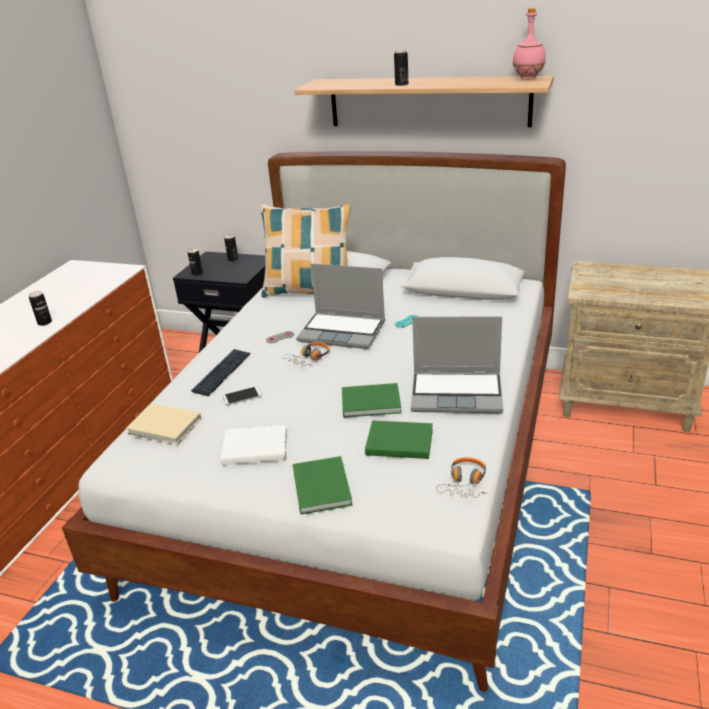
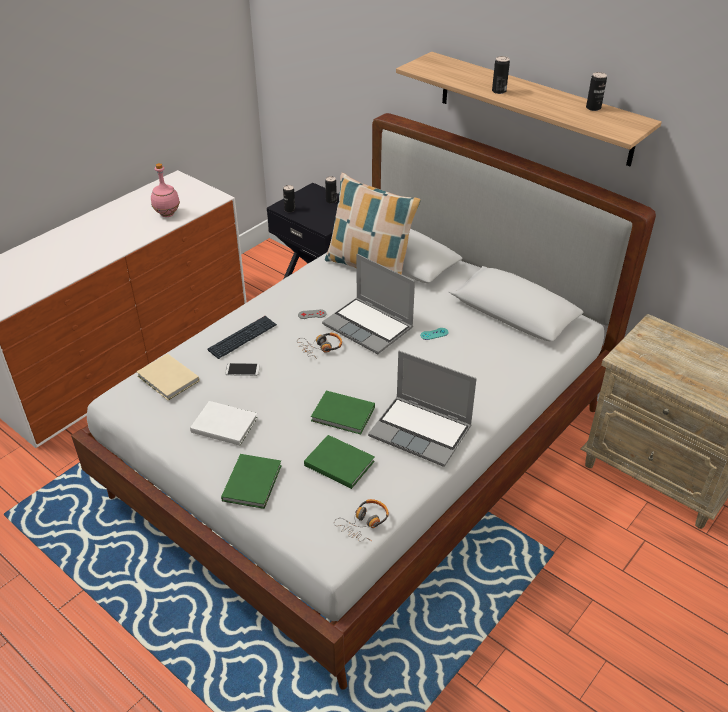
camera: 20 degrees right, 10 degrees up
(45, 322) = (122, 241): can -> can (593, 108)
(527, 78) = (627, 120): pink bottle -> pink bottle (167, 214)

